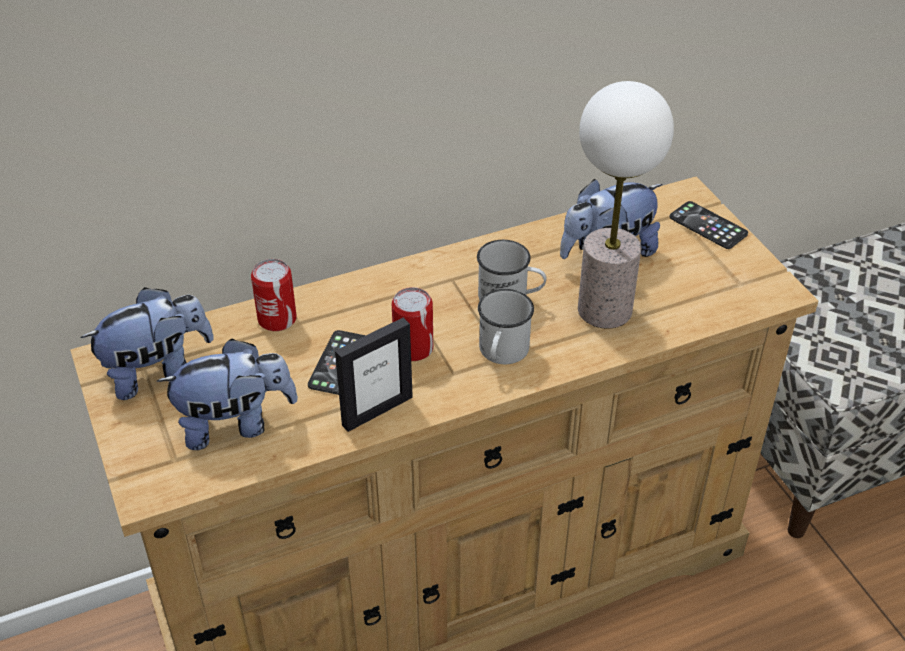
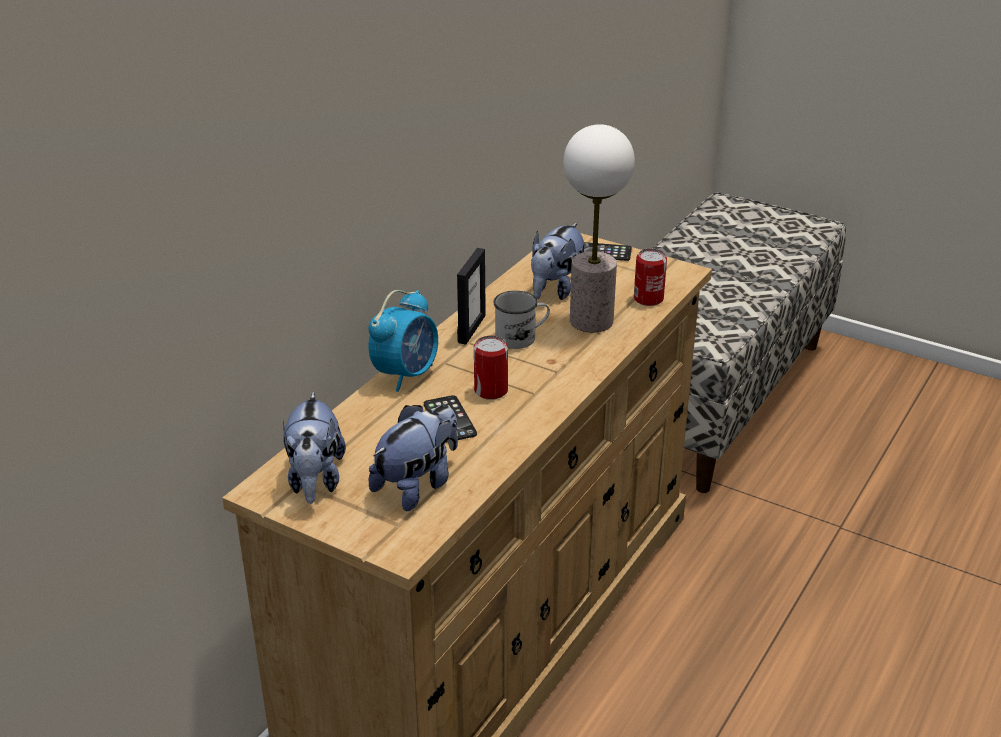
camera: 35 degrees left, 10 degrees down
(157, 371) = (315, 480): plush toy -> plush toy turned 150 degrees clockwise
(277, 319) = (369, 413): can -> can (648, 299)
(355, 290) = (406, 374): none -> alarm clock
(377, 411) = (509, 435): picture frame -> picture frame (471, 329)
(501, 353) = (554, 370): white mug -> none

